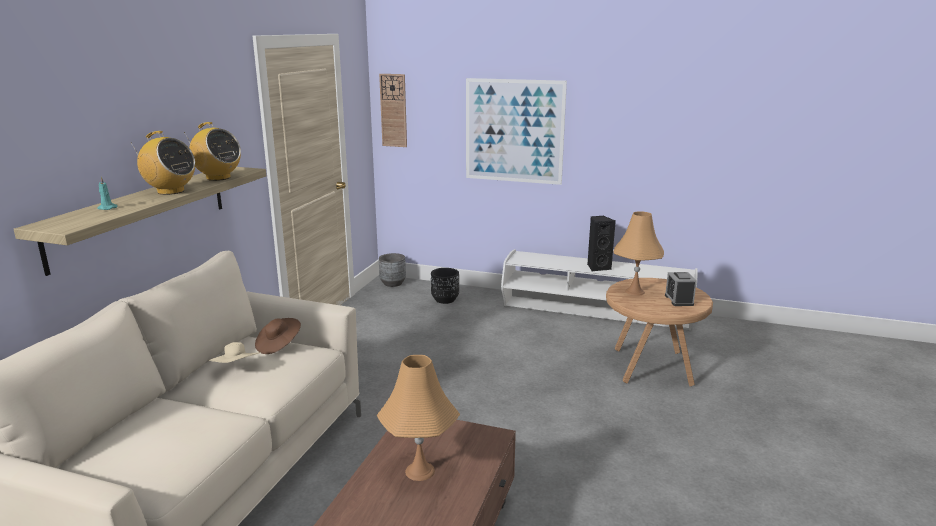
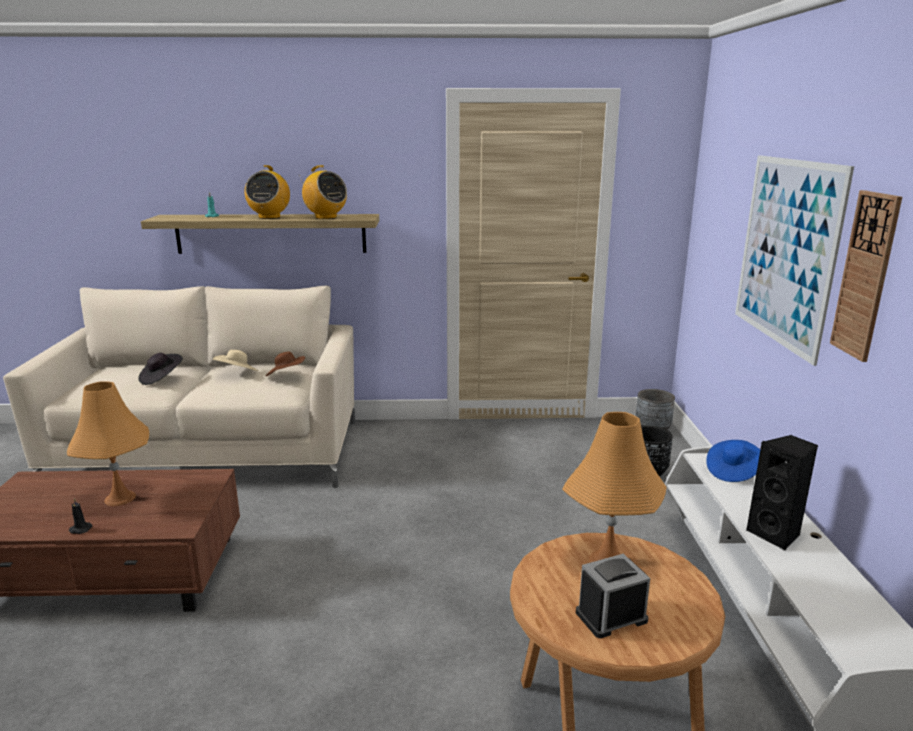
camera: 70 degrees right, 0 degrees up
(190, 415) = (161, 378): none -> black hat
(218, 178) = (325, 217): radio -> radio turned 60 degrees counterclockwise
(393, 110) = (704, 199): wall clock -> wall clock (865, 276)
(469, 491) = (80, 529): none -> black candle
(534, 259) = (732, 471): none -> blue hat

